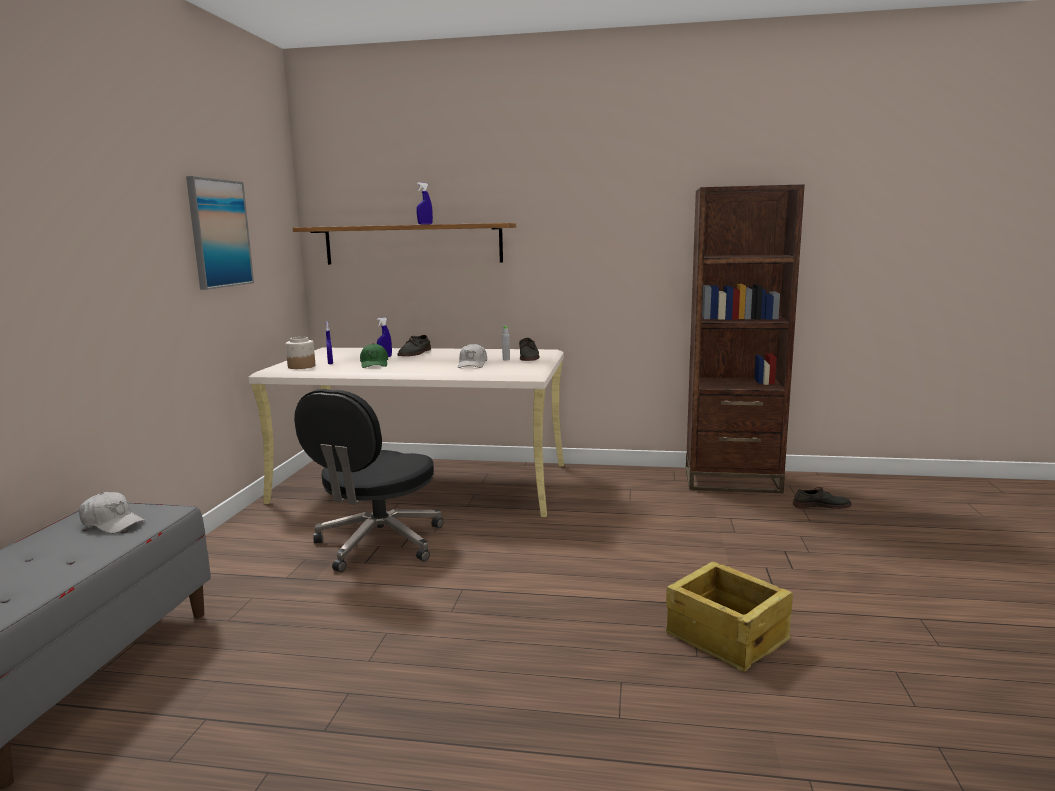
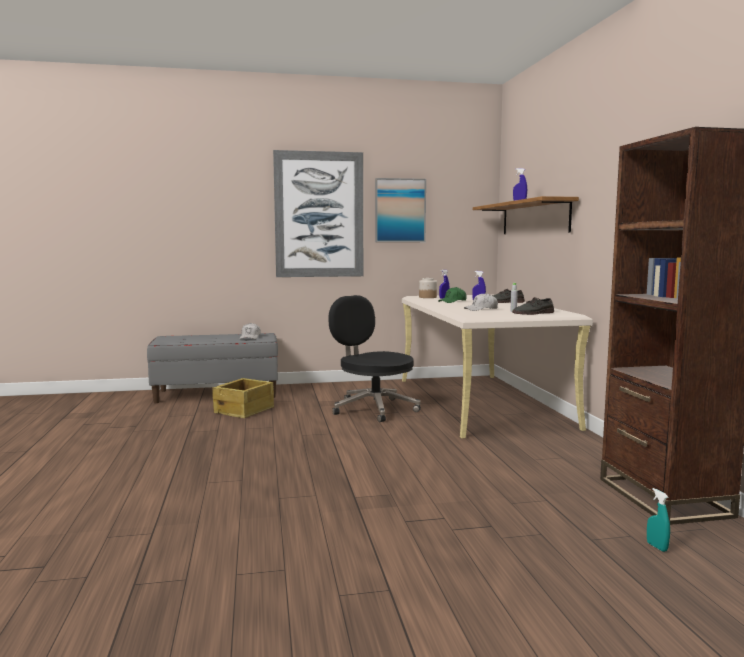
camera: 70 degrees right, 5 degrees down
(124, 245) = (319, 215): none -> picture
(378, 544) = (373, 408): black office chair -> black office chair turned 45 degrees clockwise
(726, 635) = (311, 506): crate -> crate (244, 410)
(821, 505) = (657, 547): grey shoe -> turquoise spray bottle

